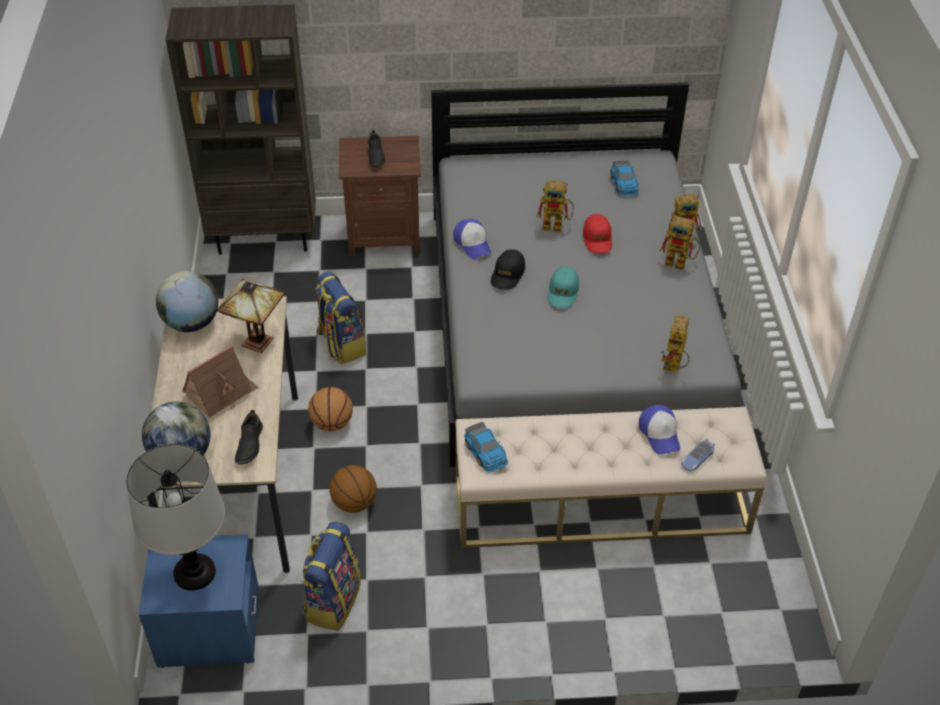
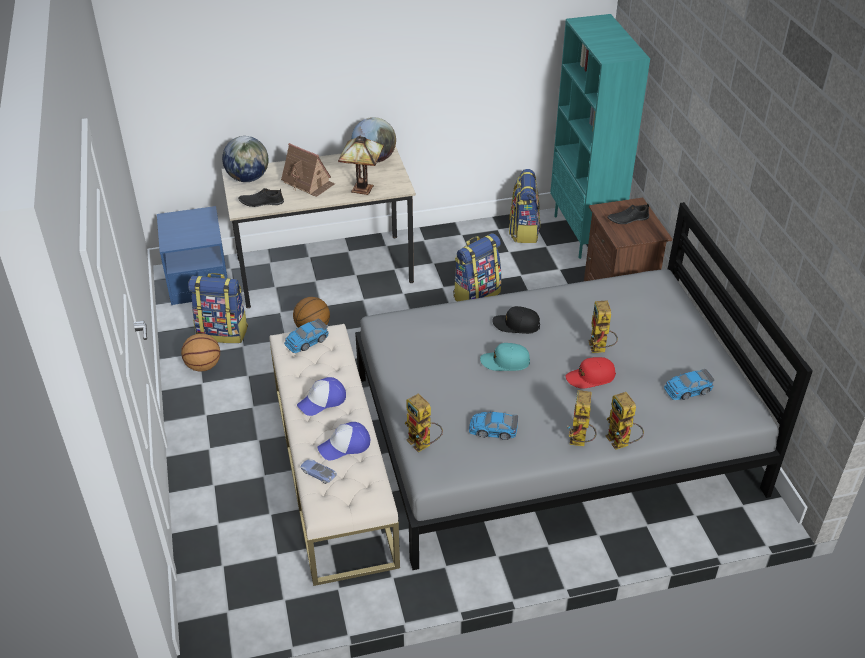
camera: 80 degrees right, 5 degrees down
(195, 572) = (188, 228): table lamp -> none
(236, 284) = (523, 231): none -> backpack
(265, 238) = (584, 234): brown bookcase -> turquoise bookcase
(331, 423) = (389, 304): basketball -> basketball (203, 366)
(473, 243) = (551, 299): cap -> cap (322, 401)
(657, 316) = (493, 429): none -> toy car
(673, 368) = (423, 444): toy robot -> toy robot turned 135 degrees counterclockwise

